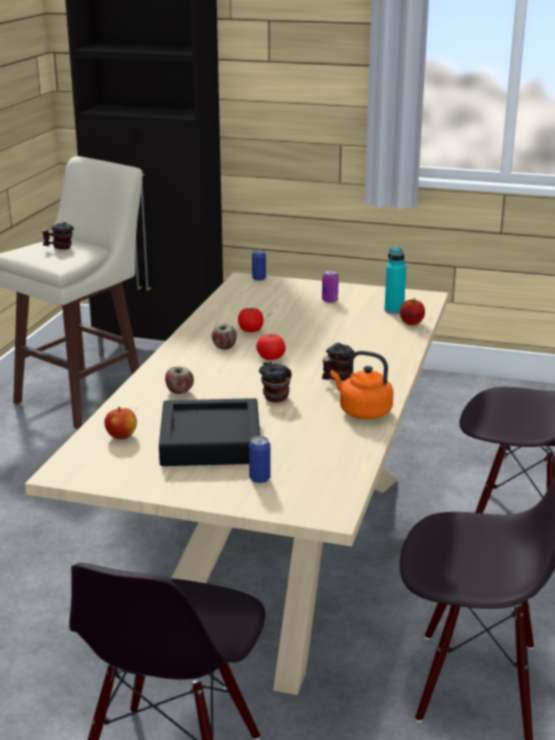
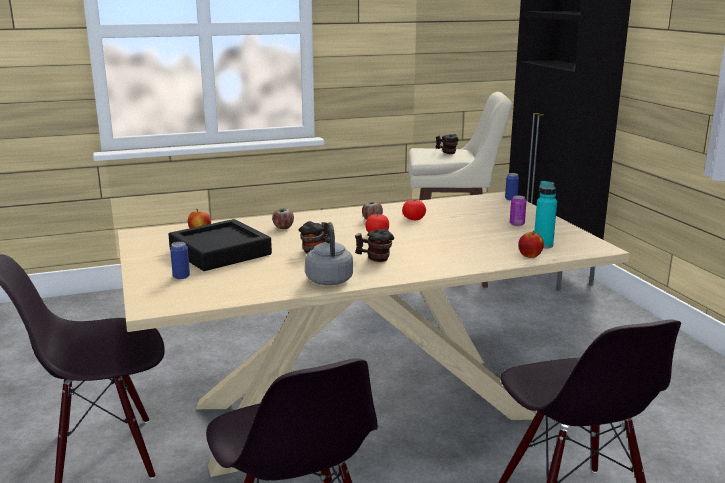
camera: 55 degrees right, 5 degrees down
(362, 412) = (329, 279): orange kettle -> grey kettle

